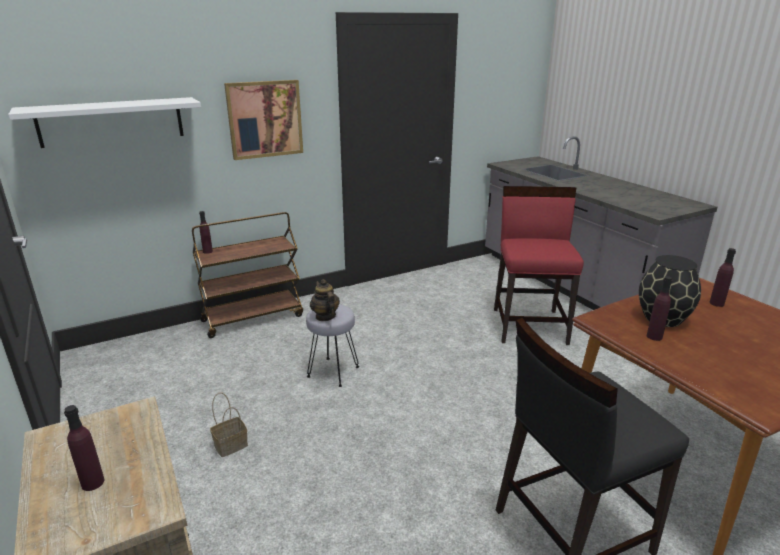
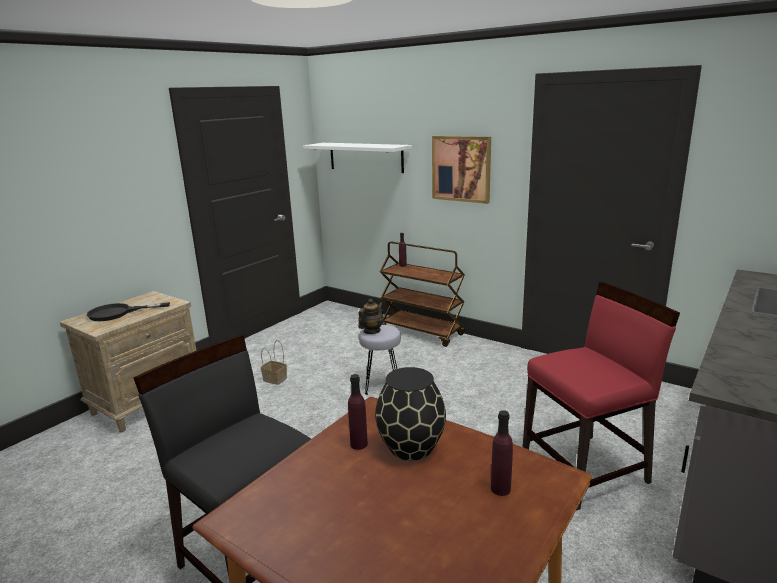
camera: 65 degrees right, 5 degrees down
(93, 482) = (118, 313): purple bottle -> black frying pan

